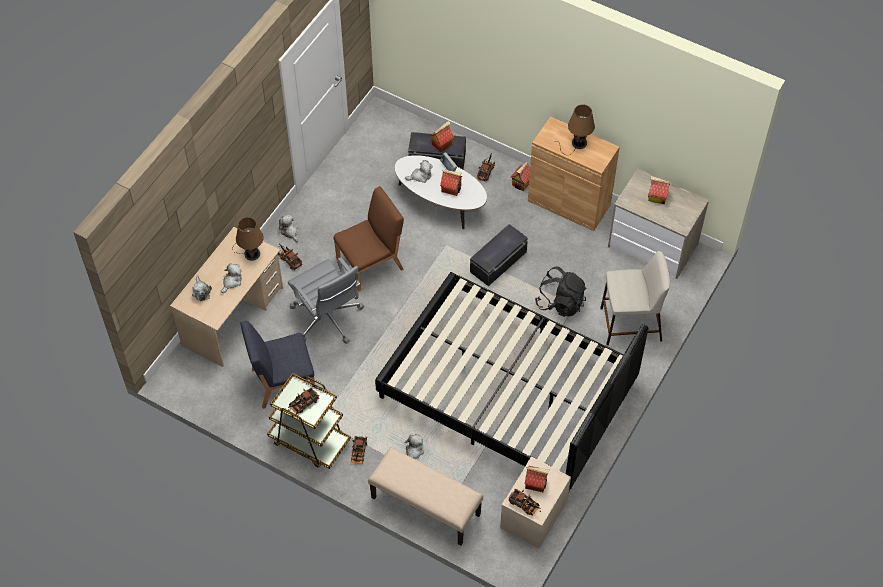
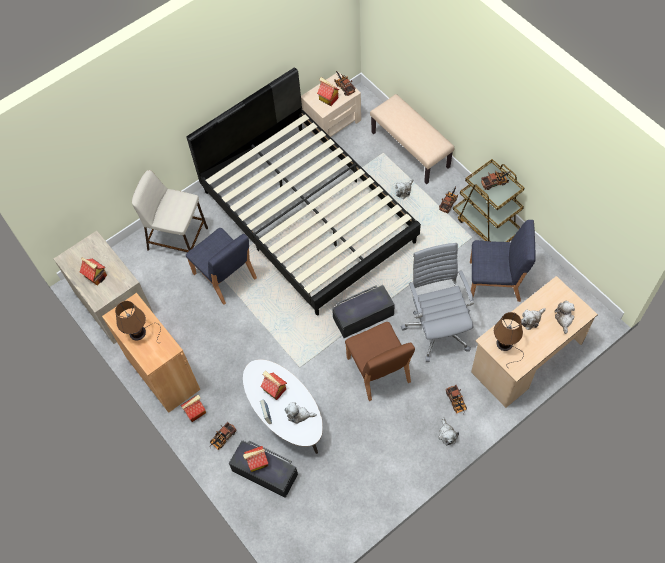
camera: 155 degrees left, 5 degrees up
(371, 264) = (378, 370): brown chair -> brown chair turned 105 degrees counterclockwise
(499, 262) = (259, 332): black storage box -> black storage box (363, 316)
(560, 302) = (225, 276): black backpack -> blue chair

